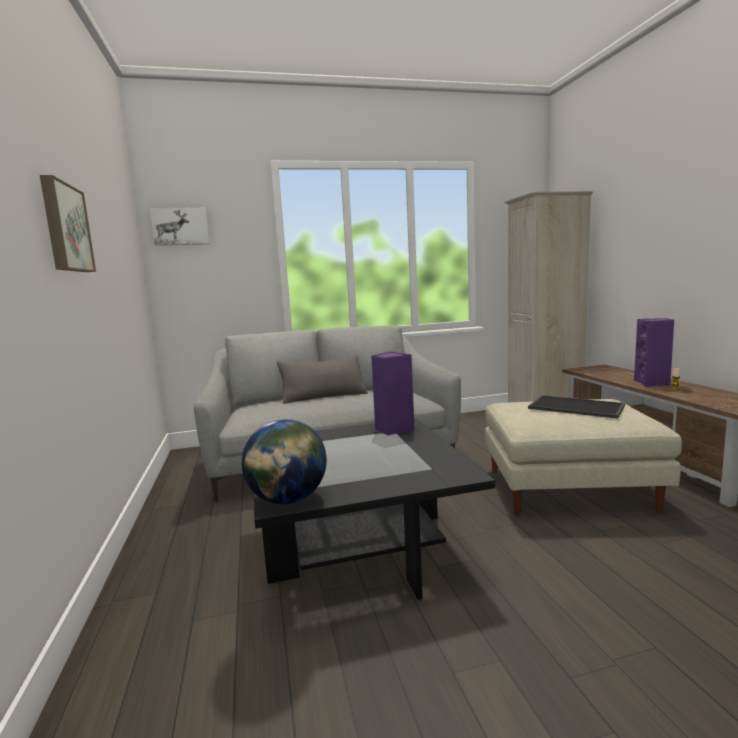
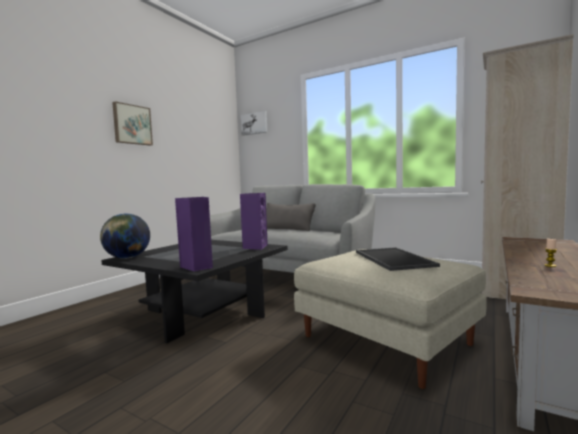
camera: 45 degrees right, 5 degrees down
(652, 383) = (544, 258): purple speaker -> purple speaker (197, 267)

